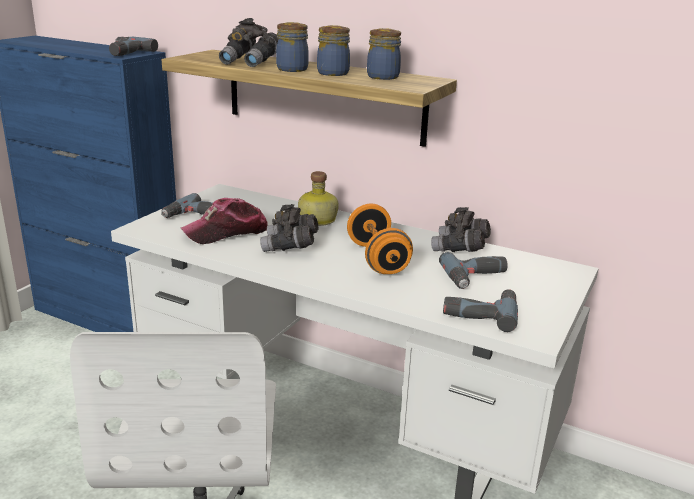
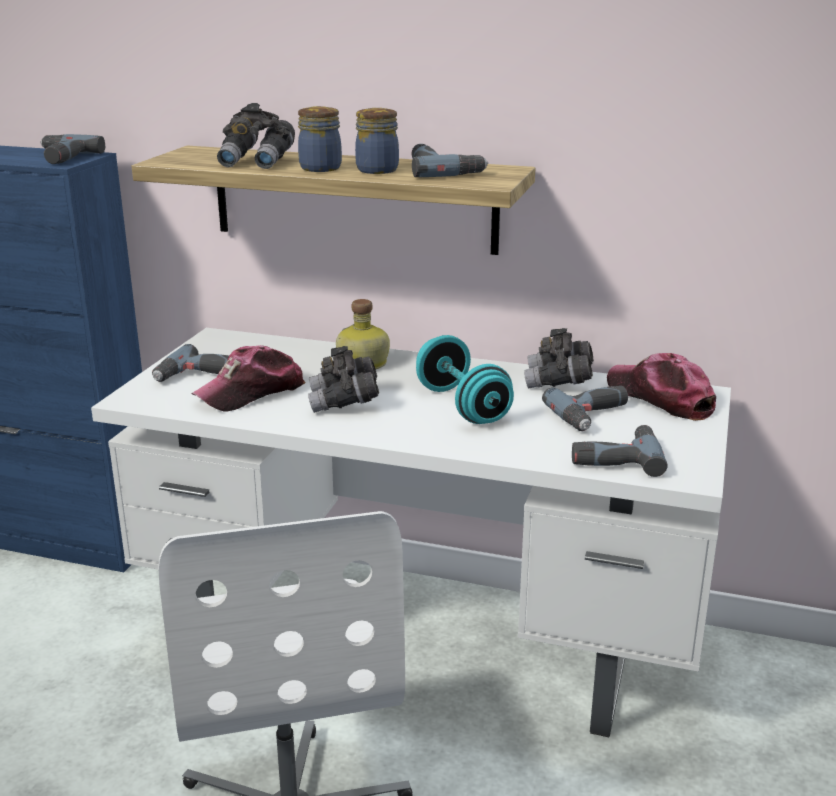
camera: 10 degrees left, 0 degrees up
(377, 259) = (462, 405): orange dumbbell -> turquoise dumbbell
(382, 76) = (443, 170): jar -> power drill
(536, 270) = (660, 398): none -> cap

